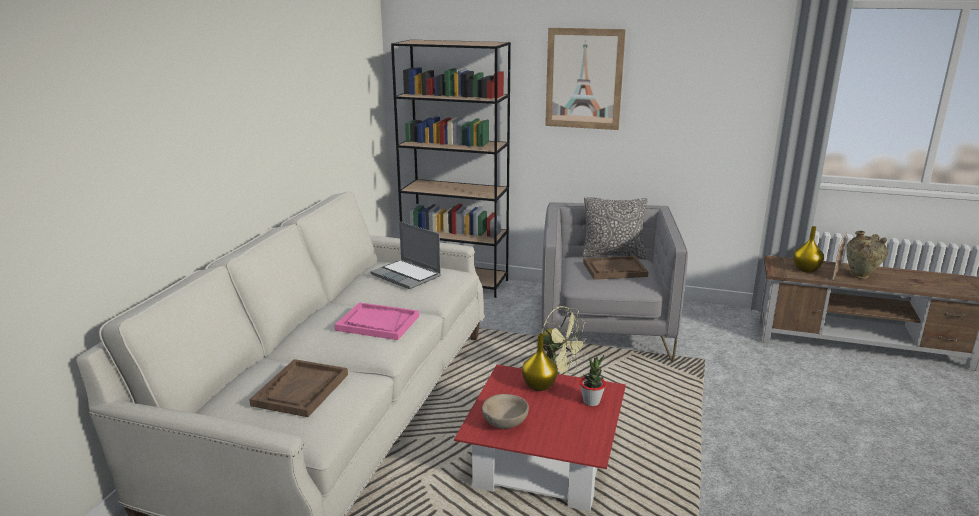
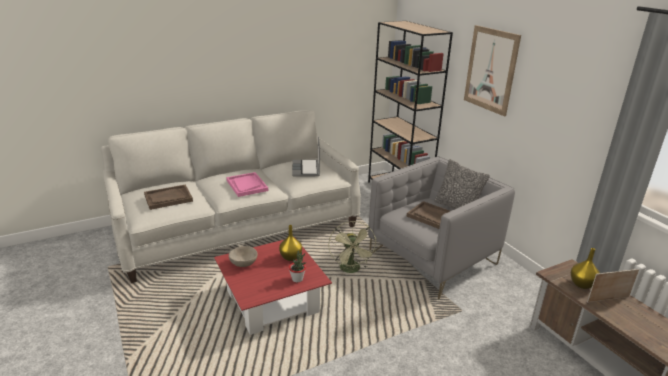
camera: 45 degrees right, 5 degrees up
(860, 277) = (621, 314): beige vase -> none

